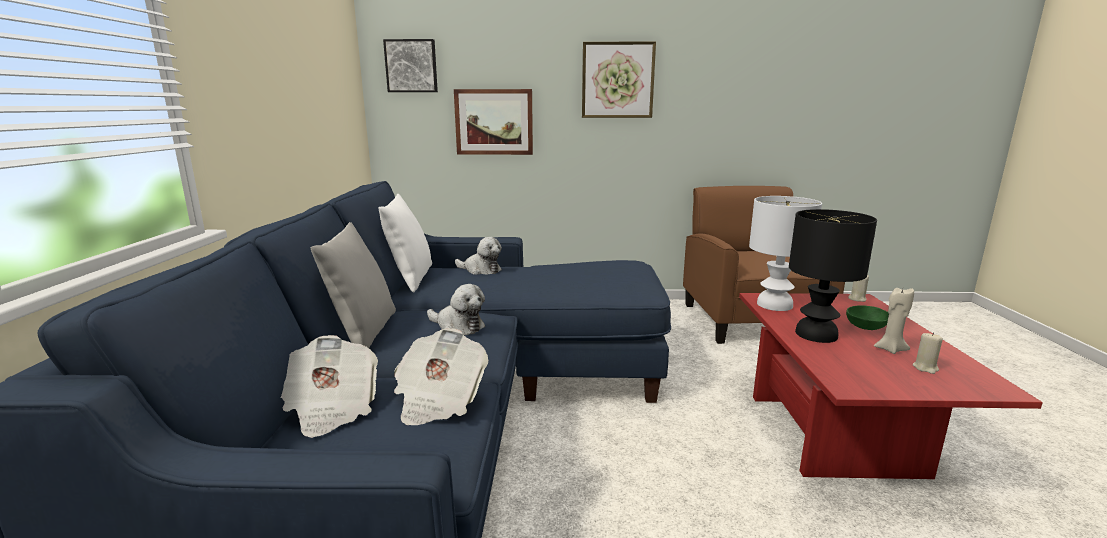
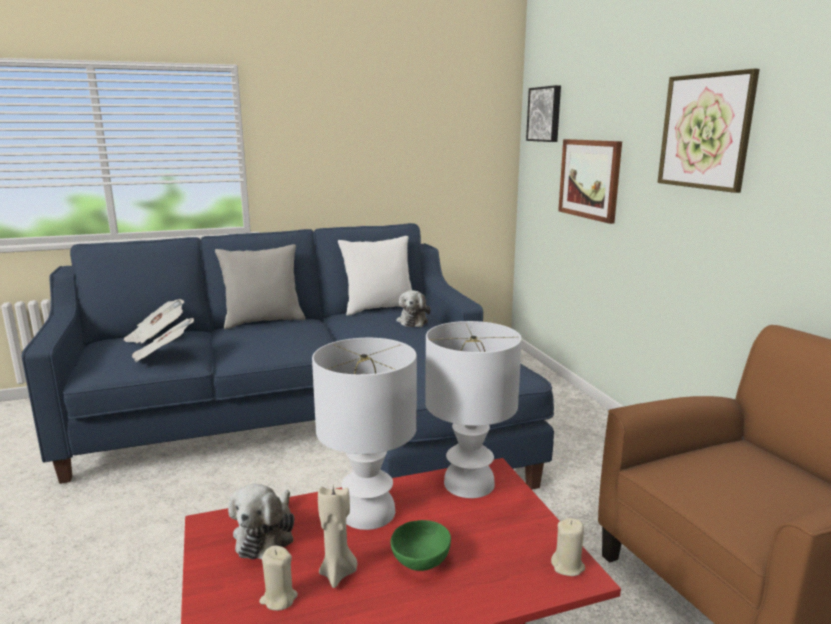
camera: 70 degrees right, 0 degrees up
(458, 326) = (282, 339): plush toy -> plush toy (266, 535)
(816, 334) = (369, 513): black table lamp -> white table lamp

